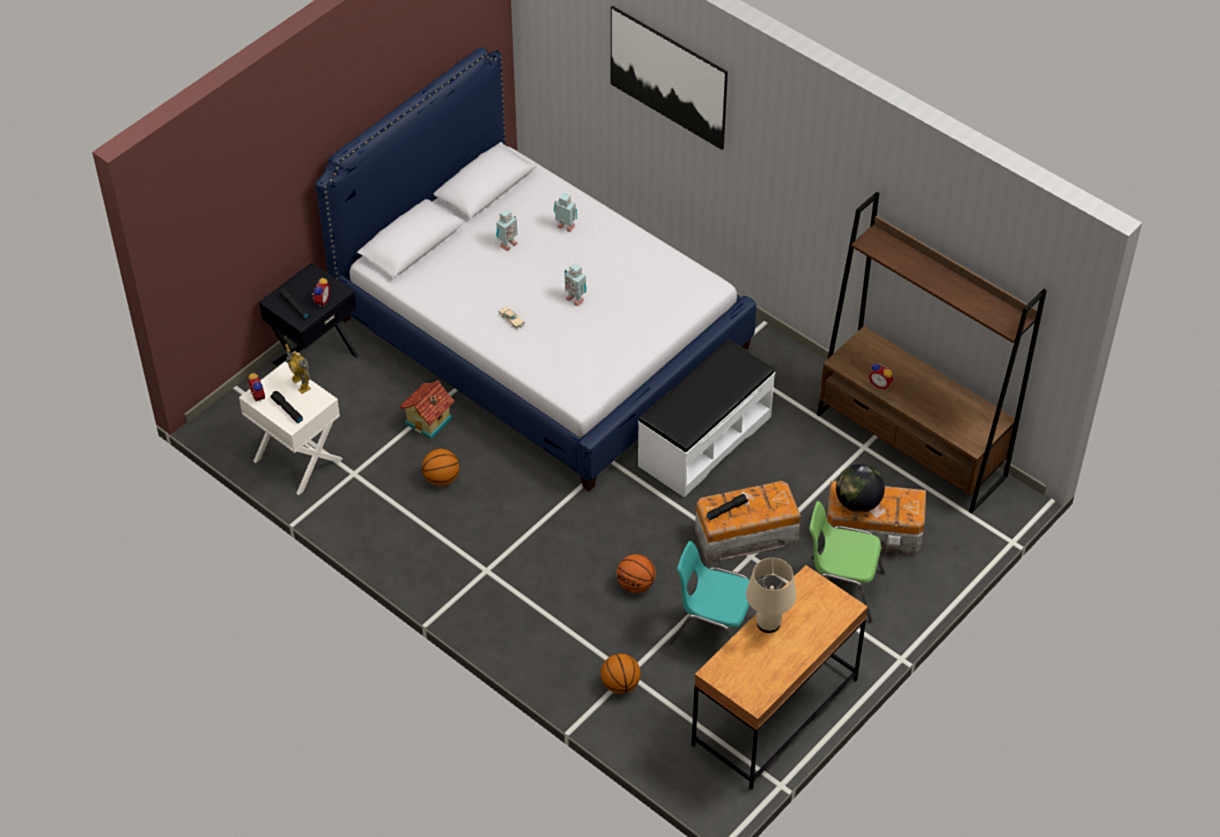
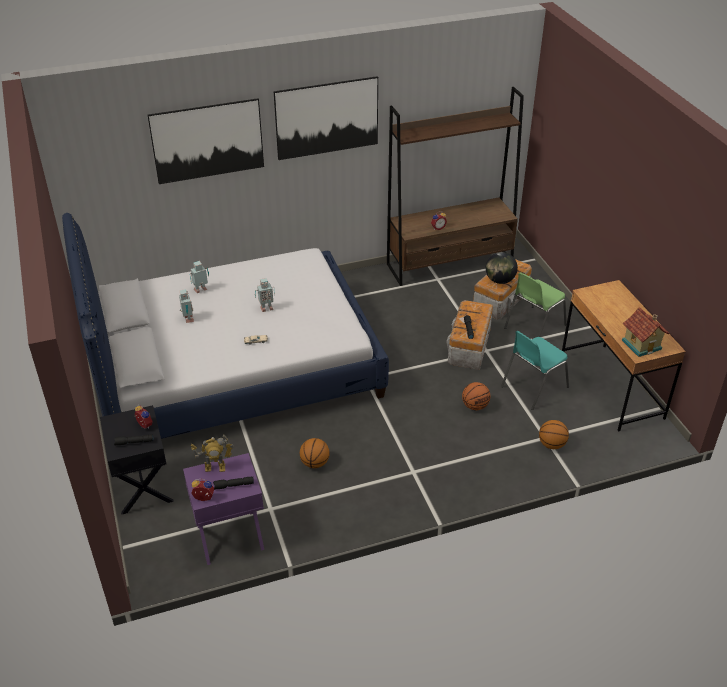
camera: 60 degrees left, 10 degrees down
(297, 460) = (230, 537): white nightstand -> purple nightstand
(429, 421) = (258, 449): toy house -> toy house (642, 344)
(704, 441) = (383, 334): white bench -> none
(769, 623) = (611, 319): beige table lamp -> none
(802, 150) = (327, 118): none -> picture

